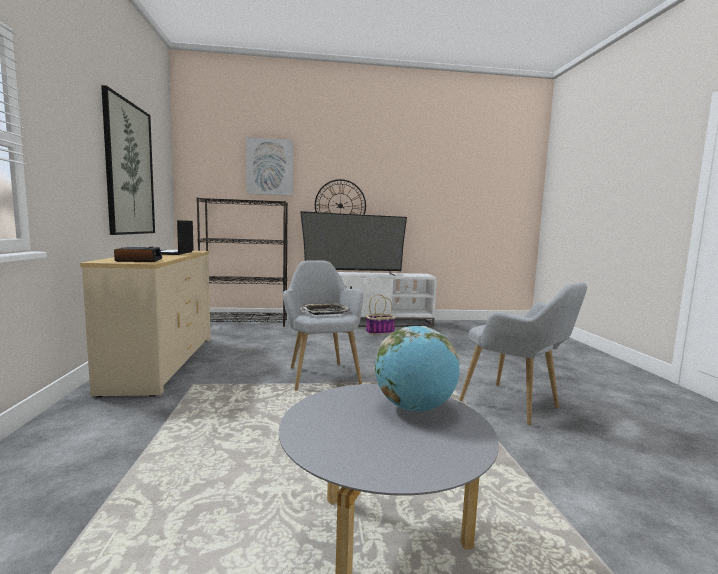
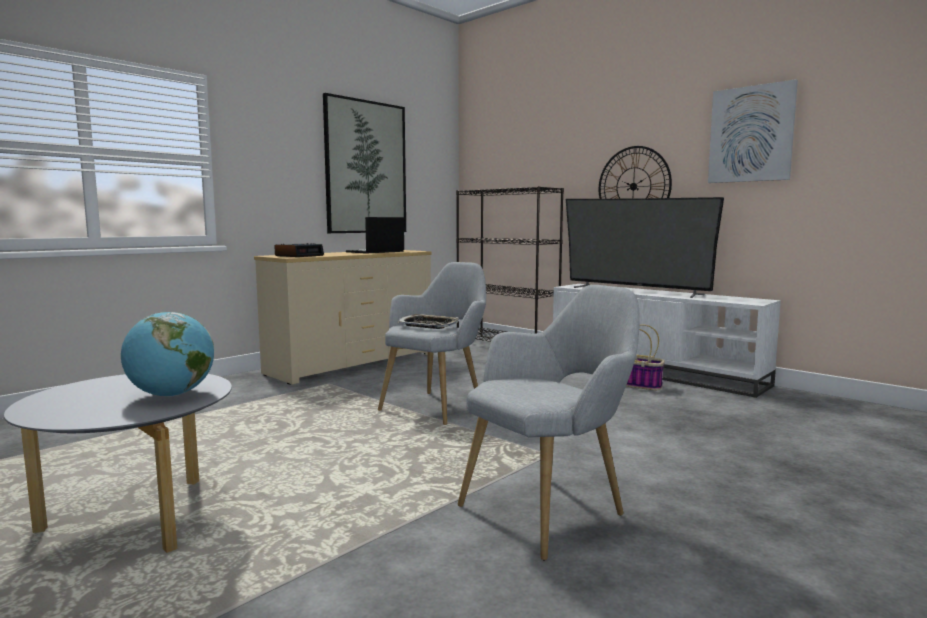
camera: 50 degrees right, 0 degrees up
(270, 167) = (547, 142): picture -> picture (751, 134)
(516, 406) = (551, 509): grey armchair -> grey armchair turned 135 degrees counterclockwise

